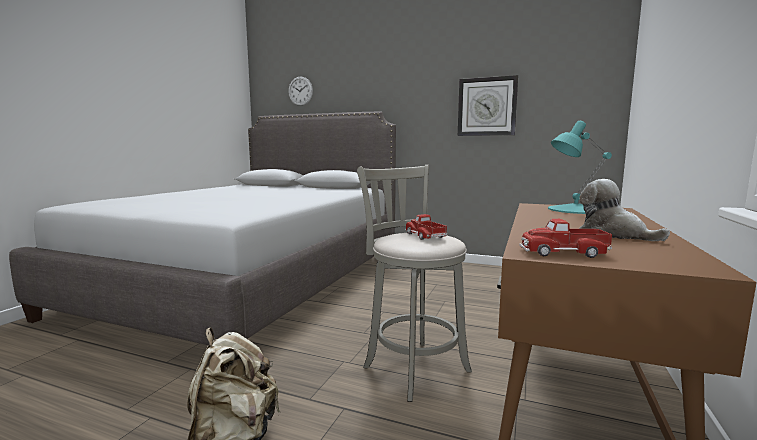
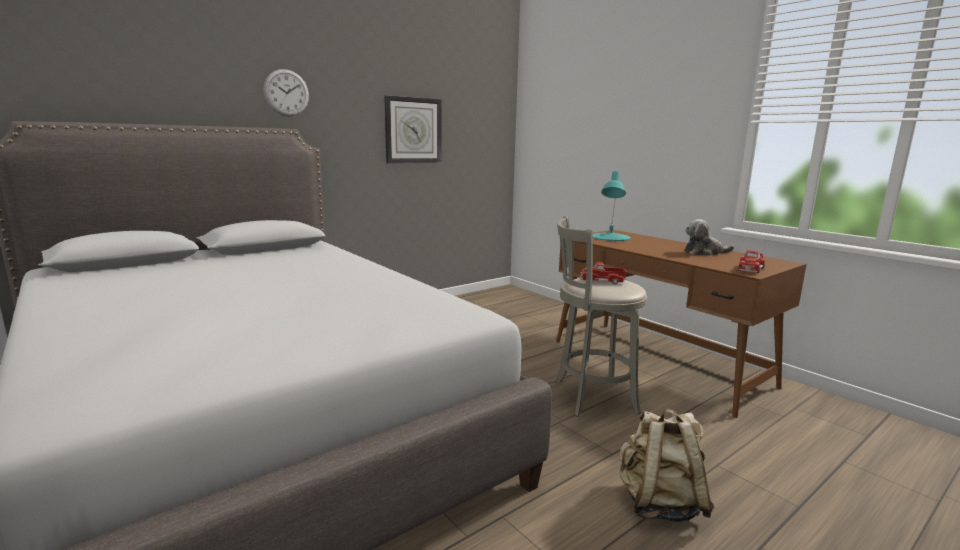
camera: 60 degrees left, 5 degrees up
(300, 91) = (114, 77): wall clock -> wall clock (286, 93)

